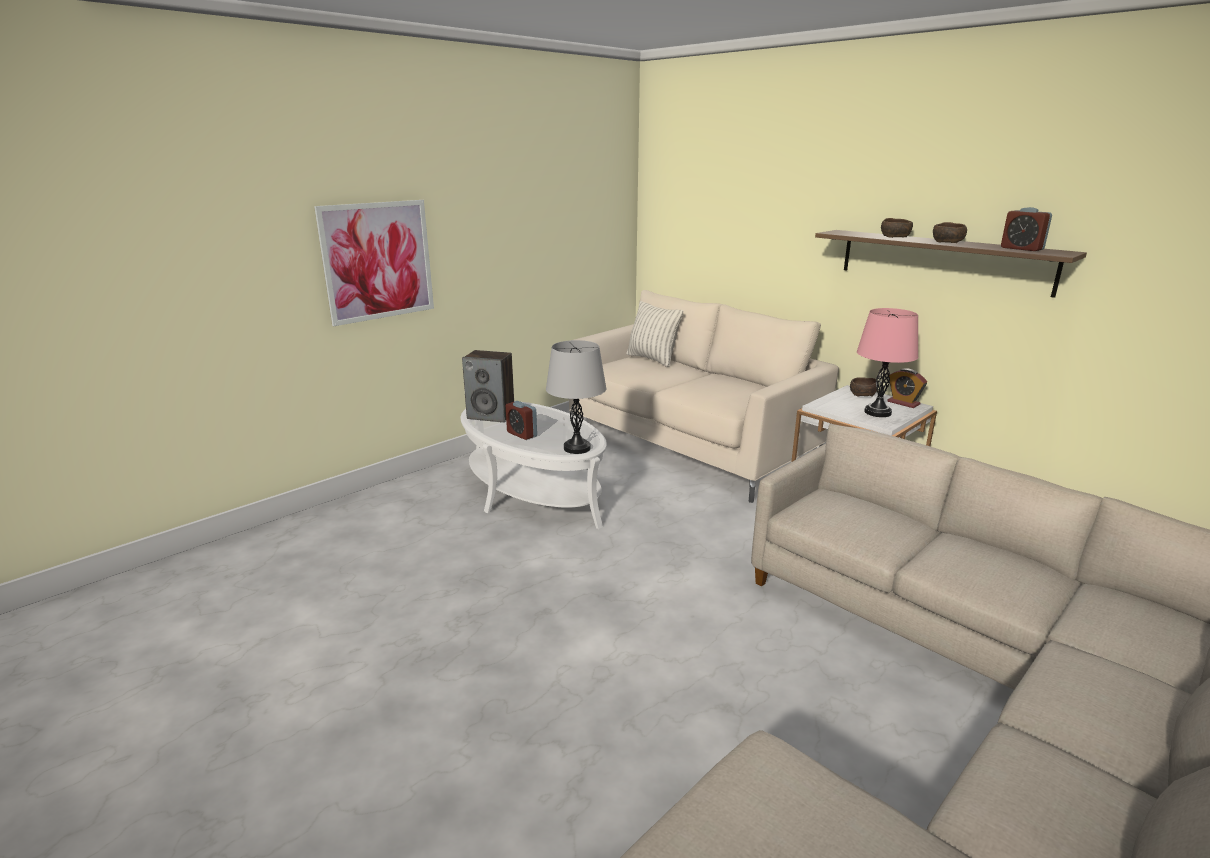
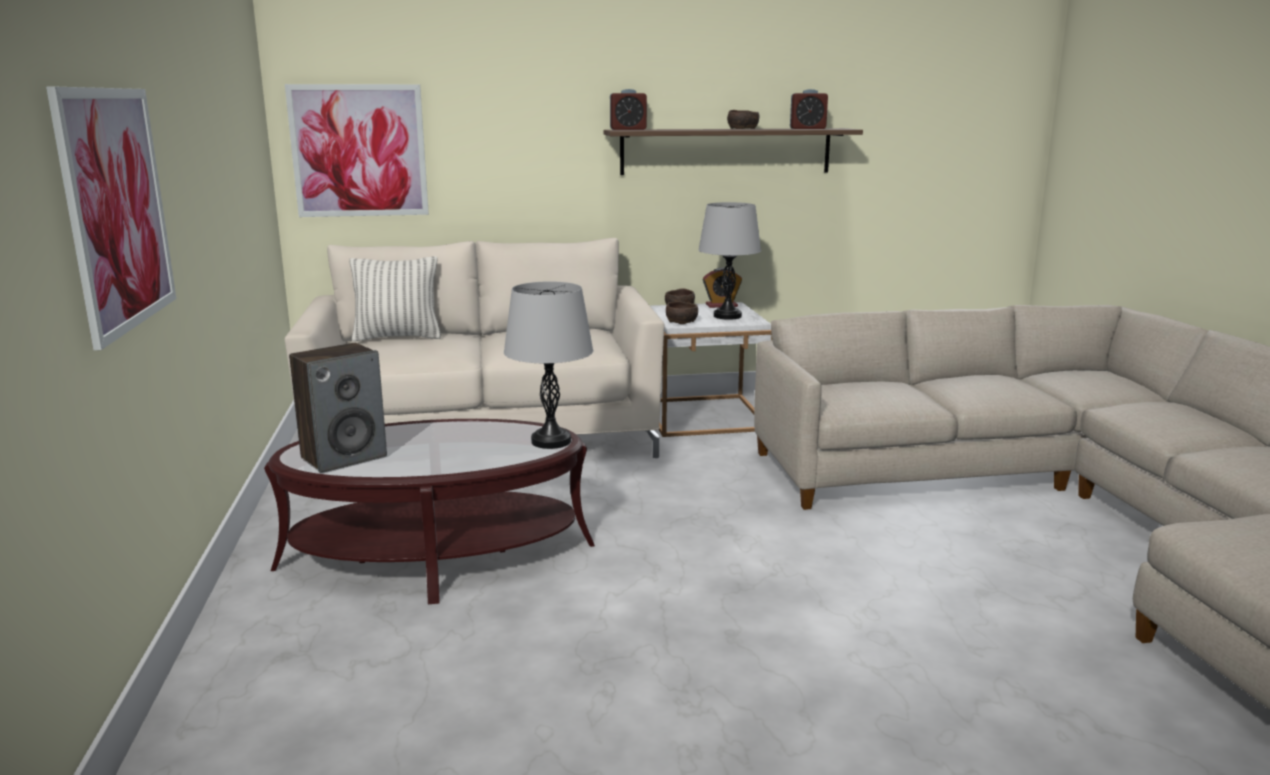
camera: 55 degrees left, 5 degrees down
(522, 434) = (448, 457): alarm clock -> alarm clock (628, 129)
(533, 492) = (436, 556): white coffee table -> brown coffee table
(678, 229) = (359, 151): none -> picture
(877, 412) = (727, 316): pink table lamp -> grey table lamp
(895, 237) = (687, 129): brown bowl -> brown bowl (682, 322)

